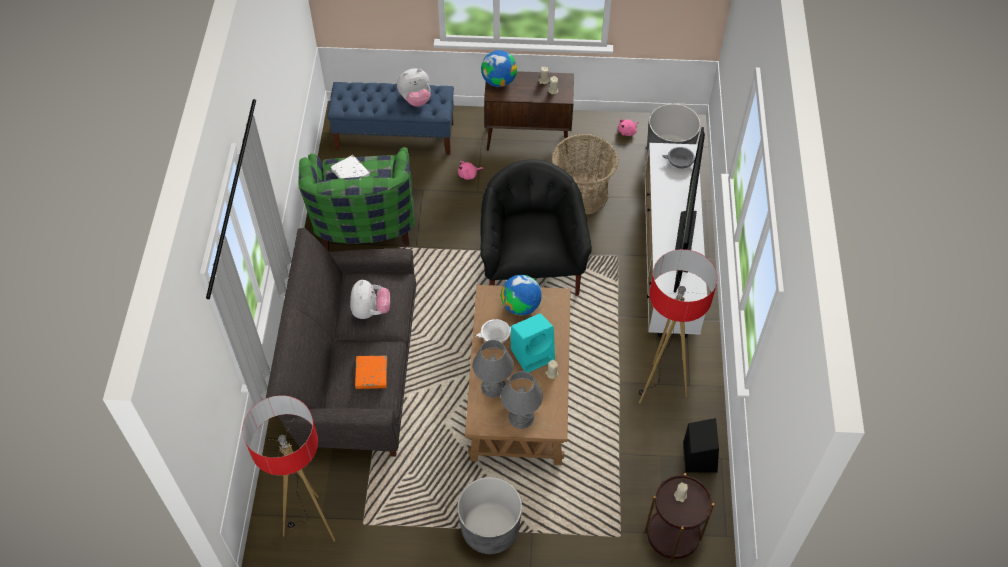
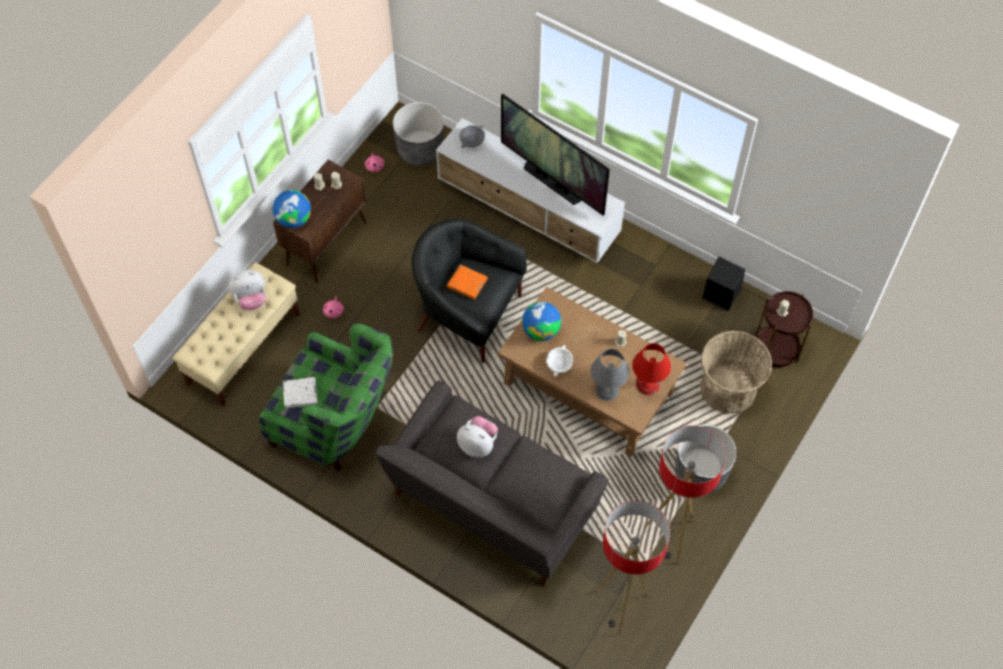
camera: 60 degrees left, 5 degrees up
(371, 373) = (544, 473): orange book -> orange book (467, 283)
(395, 136) = (244, 348): blue bench -> beige bench
(415, 99) = (251, 299): plush toy -> plush toy turned 60 degrees clockwise
(520, 417) = (647, 385): grey table lamp -> red table lamp
(533, 354) = (593, 345): turquoise speaker -> none
(581, 194) = (418, 236): basket -> basket (728, 389)
(659, 387) = (644, 286): floor lamp -> floor lamp (670, 537)

